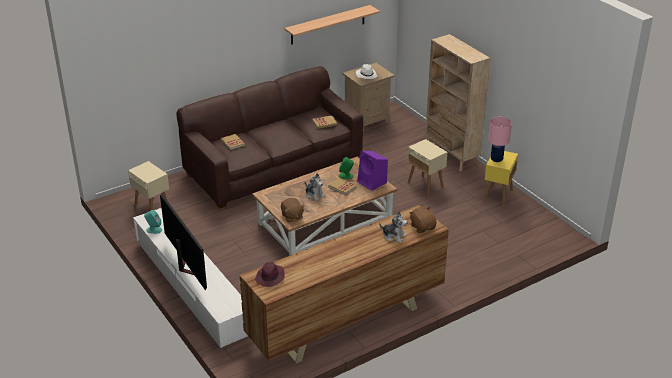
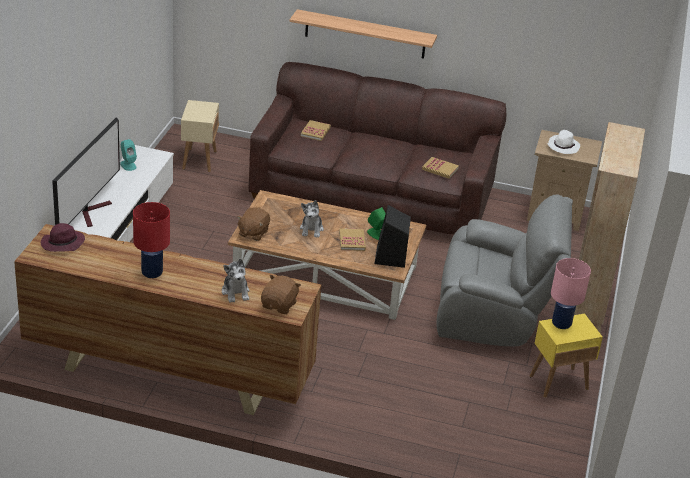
camera: 45 degrees right, 0 degrees up
(328, 25) = (532, 50): shelf -> shelf (365, 34)
(342, 257) = (151, 274): none -> red table lamp
(372, 182) = (391, 257): purple speaker -> black speaker
(425, 185) = (494, 316): beige side table -> grey armchair

